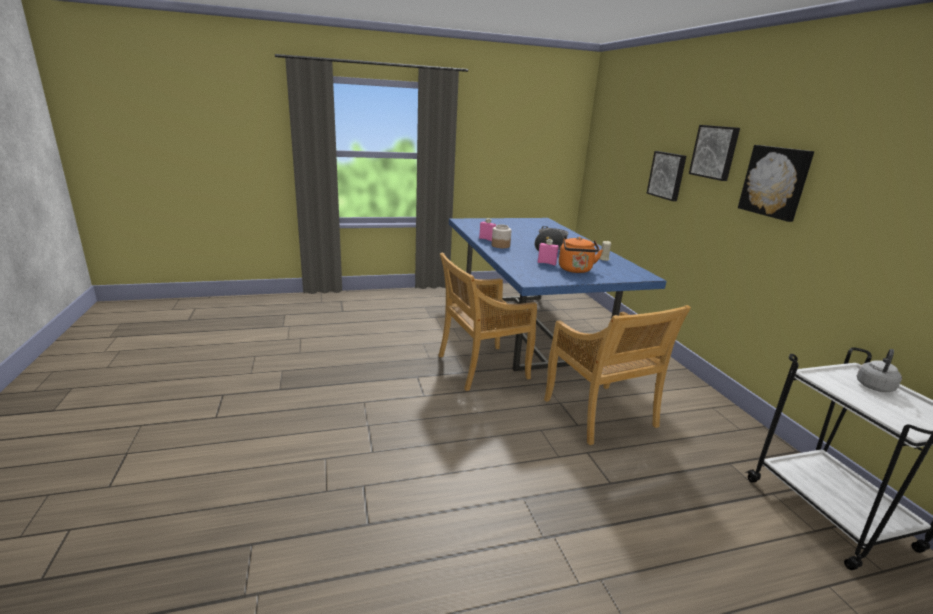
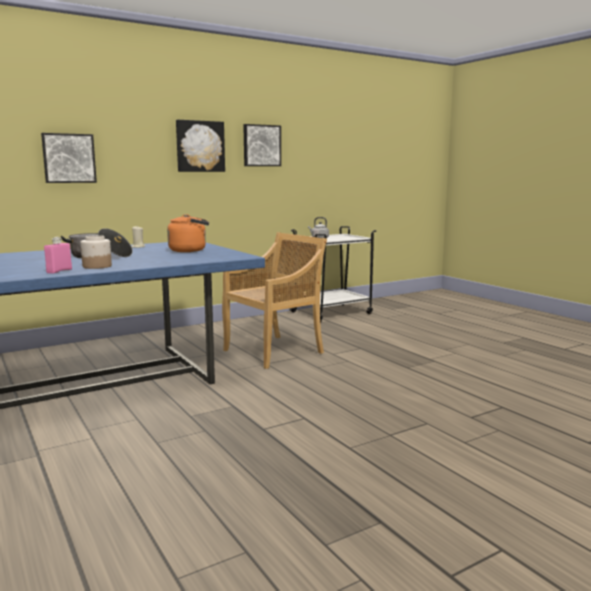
camera: 105 degrees left, 10 degrees down
(481, 367) = (215, 398): beige chair -> none
(546, 263) = (171, 255): pink bottle -> none
(715, 152) = (130, 128): picture -> picture (261, 145)

